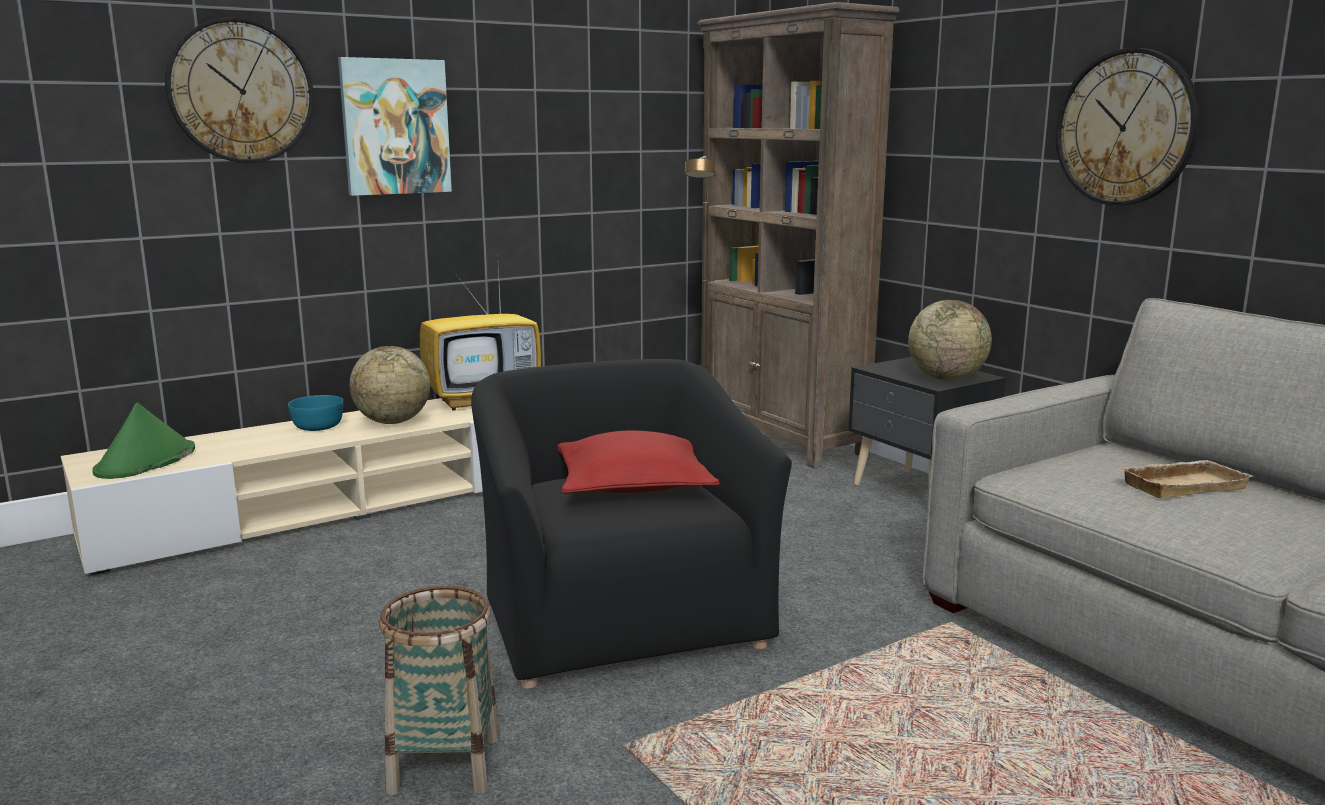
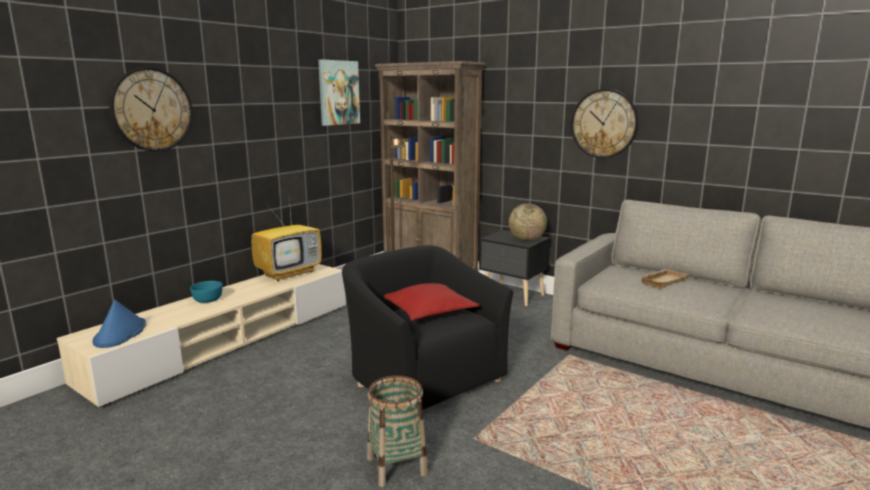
camera: 20 degrees left, 0 degrees up
(145, 461) = (120, 334): green hat -> blue hat
(392, 422) = (249, 291): globe -> none
(395, 127) = (234, 126): picture -> picture (338, 92)

